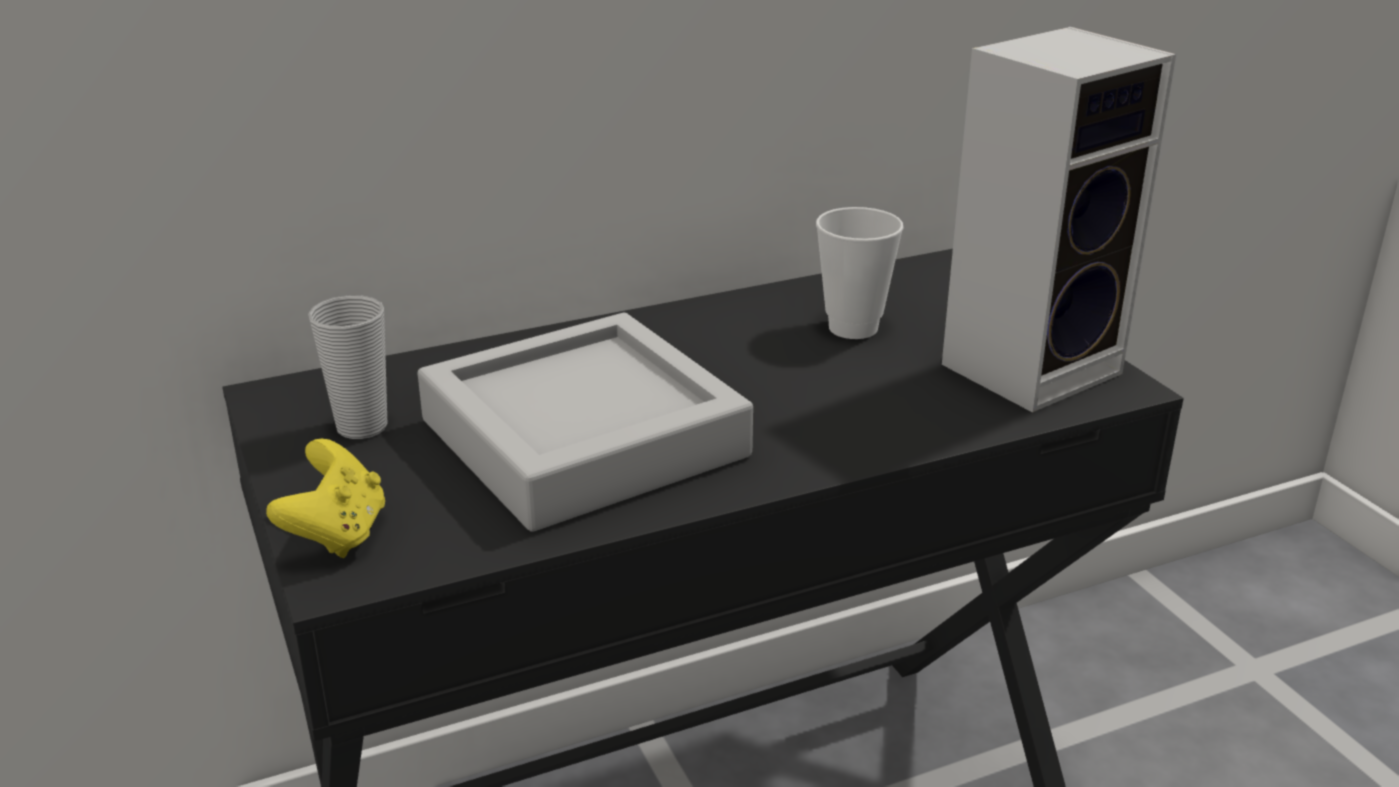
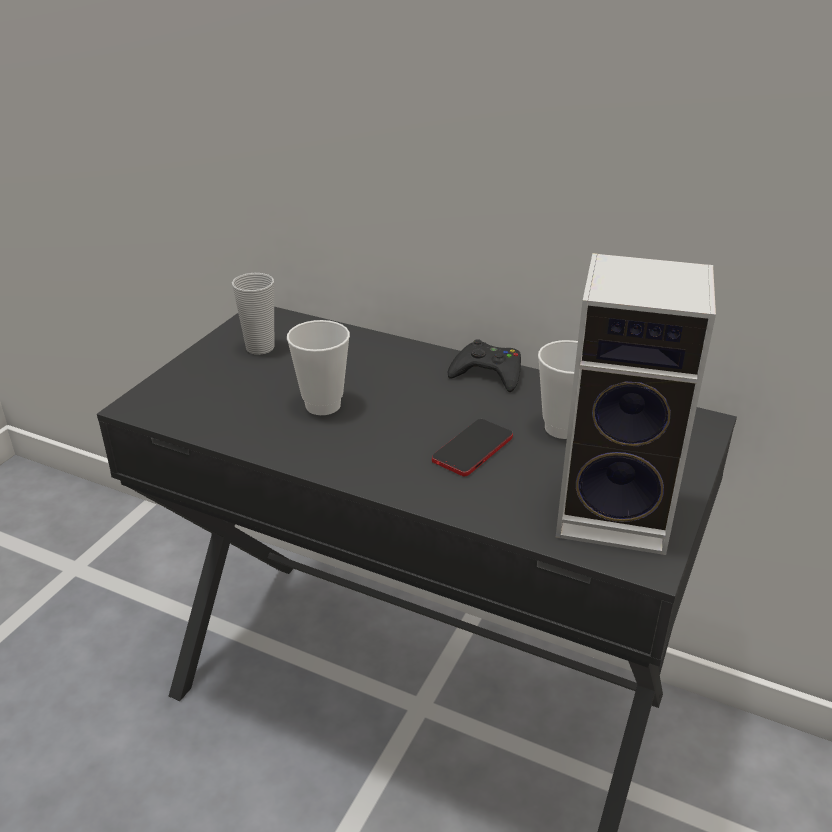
camera: 50 degrees right, 5 degrees up
(337, 534) = (168, 388): yellow game controller -> none
(584, 438) = (323, 405): grey tray -> cup
(685, 318) = (488, 373): none -> black game controller
(819, 388) = (472, 449): none -> phone

